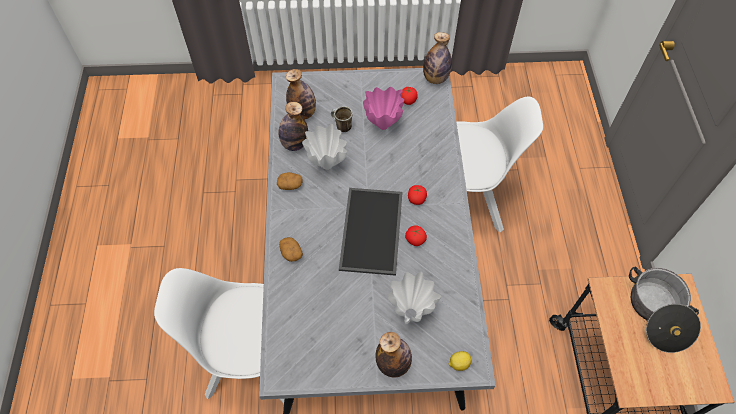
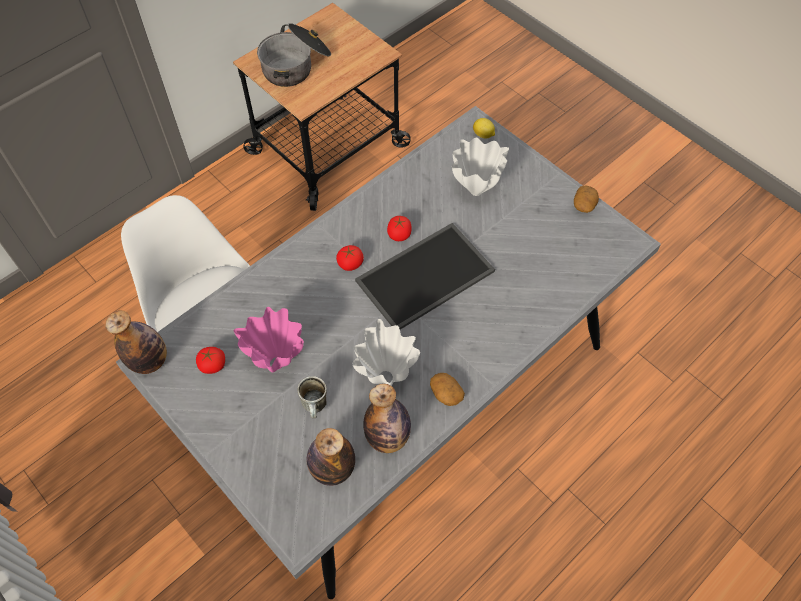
camera: 130 degrees left, 0 degrees up
(249, 359) = (586, 420): white chair -> none
(291, 253) = (519, 325): potato -> potato (584, 205)
(393, 364) = (531, 174): bottle -> none

